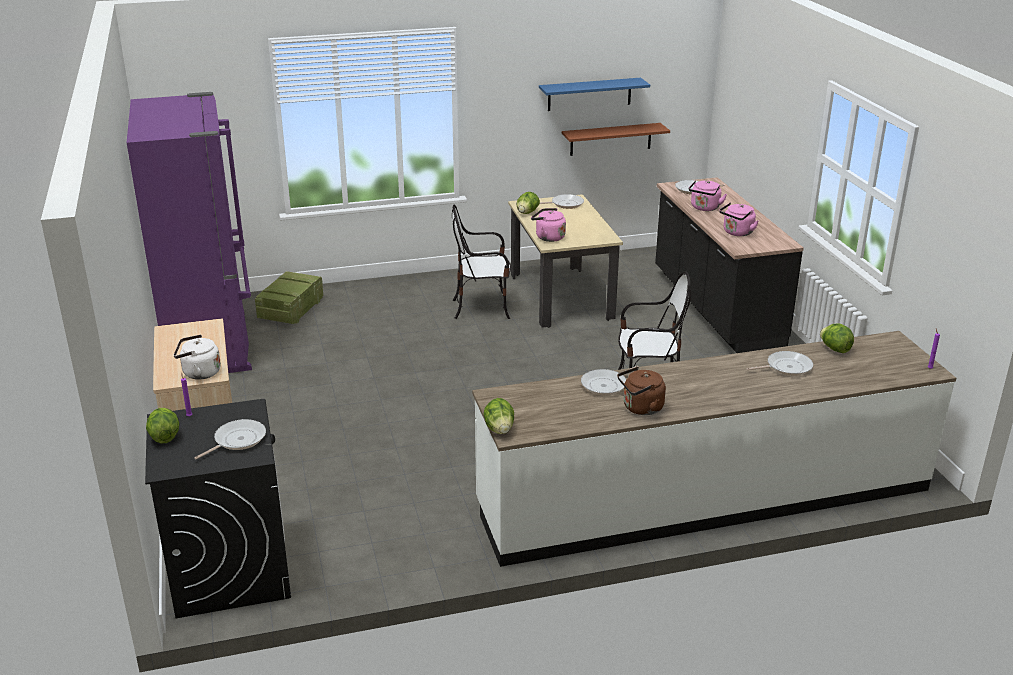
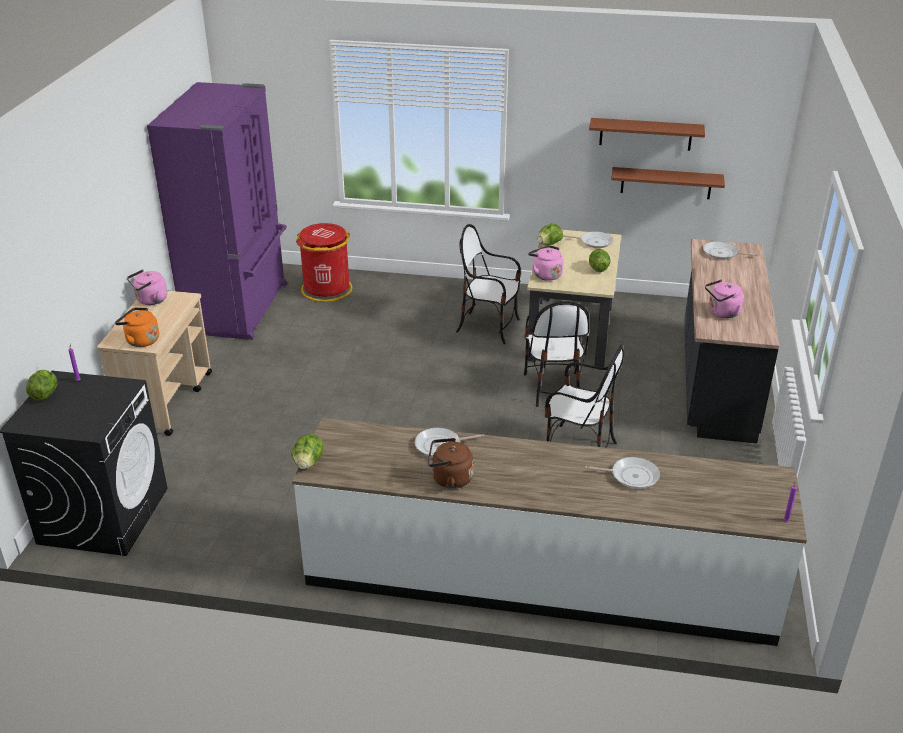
camera: 25 degrees right, 5 degrees up
(199, 373) = (140, 340): white kettle -> orange kettle
(237, 440) = (92, 413): frying pan -> none
(291, 309) = (326, 290): crate -> red trash can
(584, 345) = (553, 388): none -> chair
(589, 94) = (645, 134): blue shelf -> brown shelf
(704, 208) = (714, 277): pink kettle -> pink kettle (150, 300)
(834, 349) = (702, 470): lettuce -> lettuce (598, 269)

